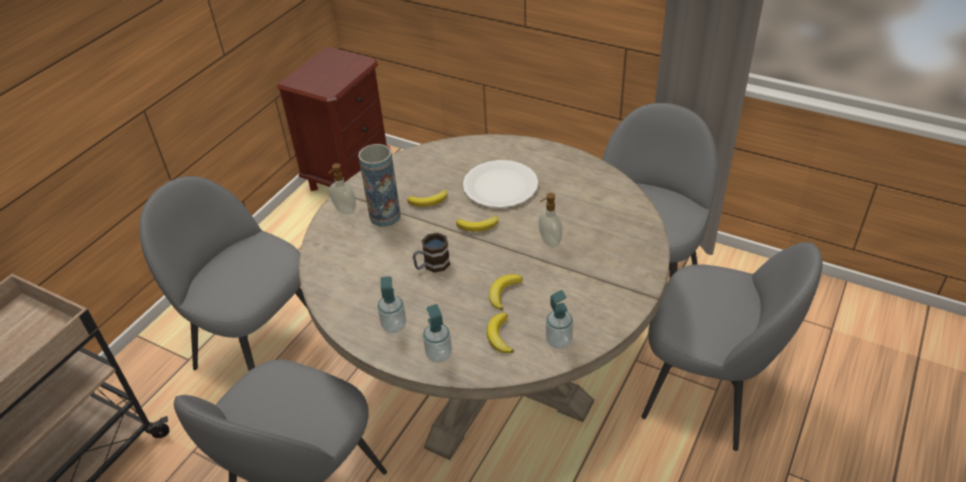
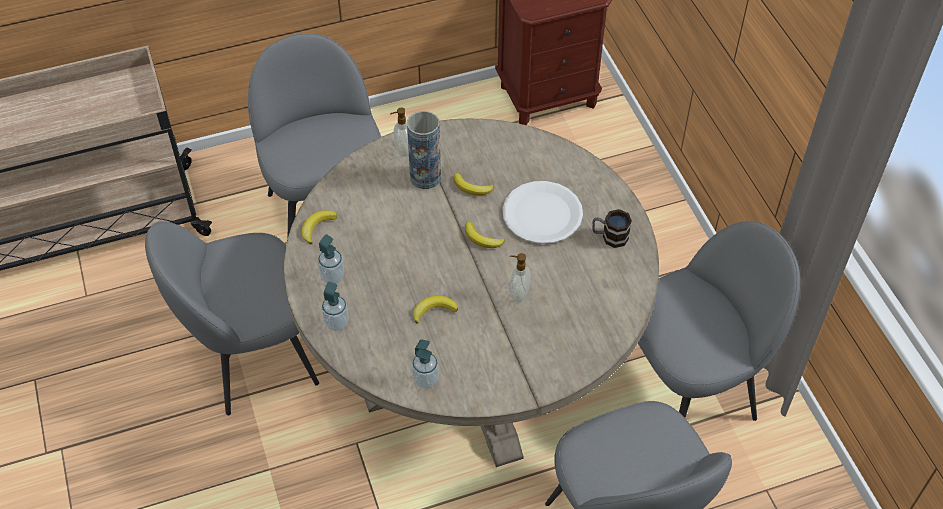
camera: 40 degrees right, 10 degrees up
(432, 265) = (410, 247): mug -> mug (609, 237)
(499, 336) = (391, 342): banana -> banana (317, 227)

